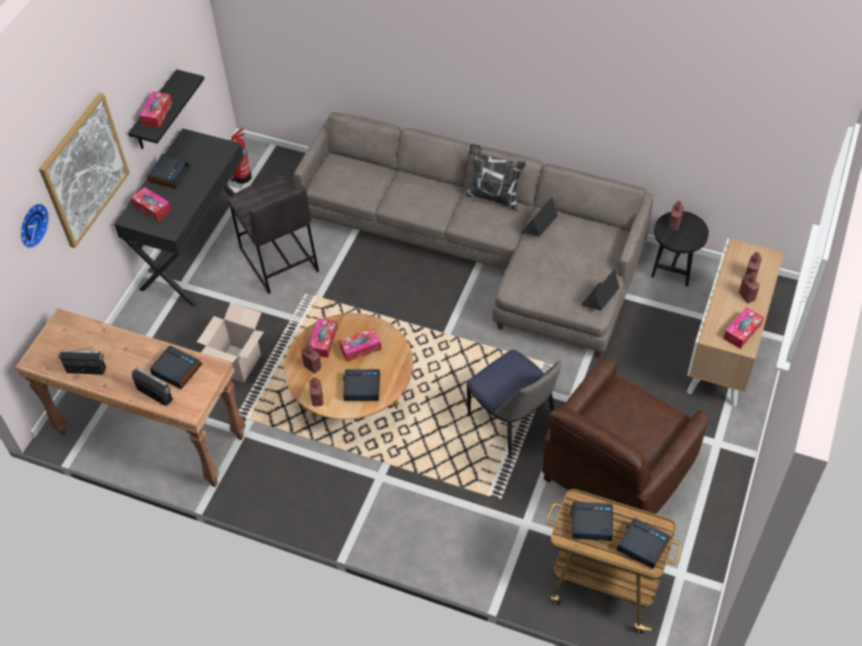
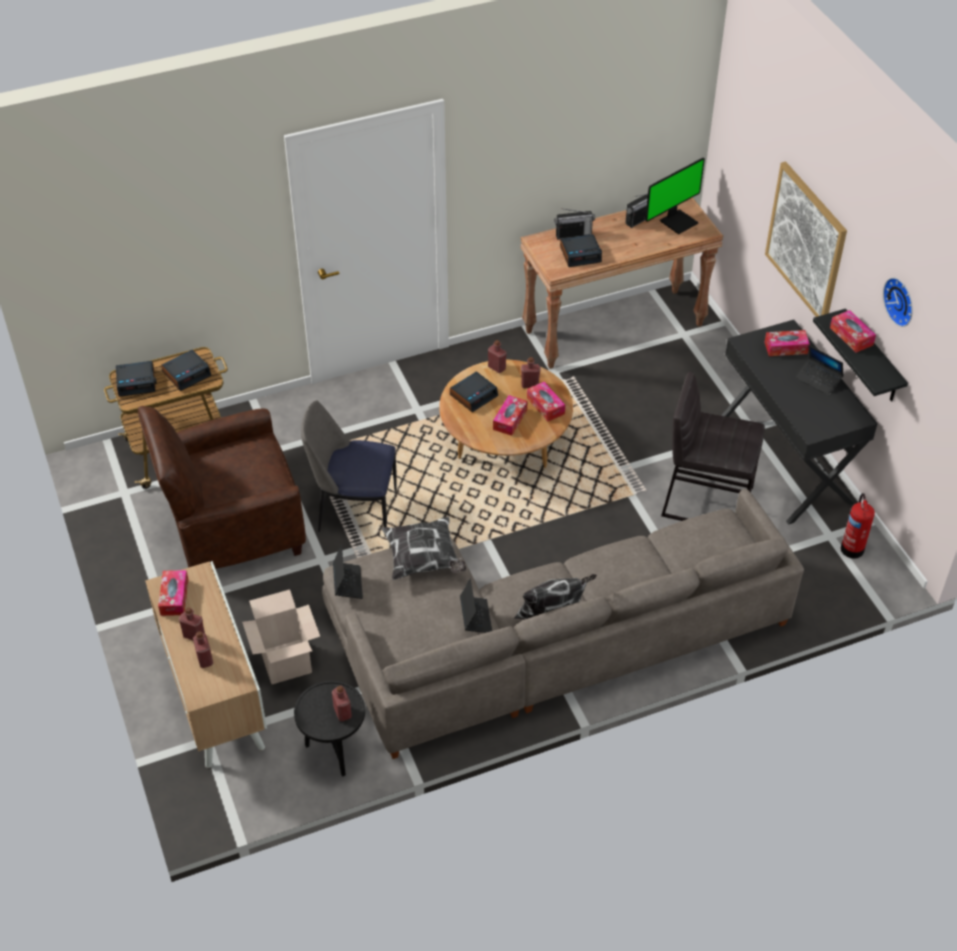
camera: 135 degrees right, 5 degrees down
(31, 224) = (761, 176): wall clock -> wall clock (901, 301)
(65, 346) = (678, 221): none -> monitor
(169, 174) = (818, 380): alarm clock -> laptop
(237, 363) = (623, 407): cardboard box -> cardboard box (286, 661)
(533, 282) = (424, 559): none -> pillow
(615, 474) = (233, 527): brown armchair -> brown armchair turned 105 degrees counterclockwise

